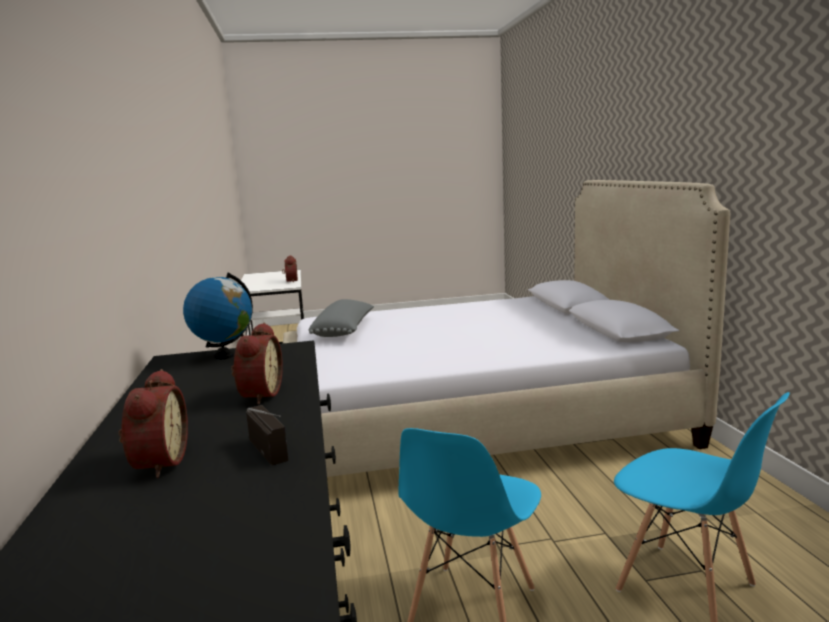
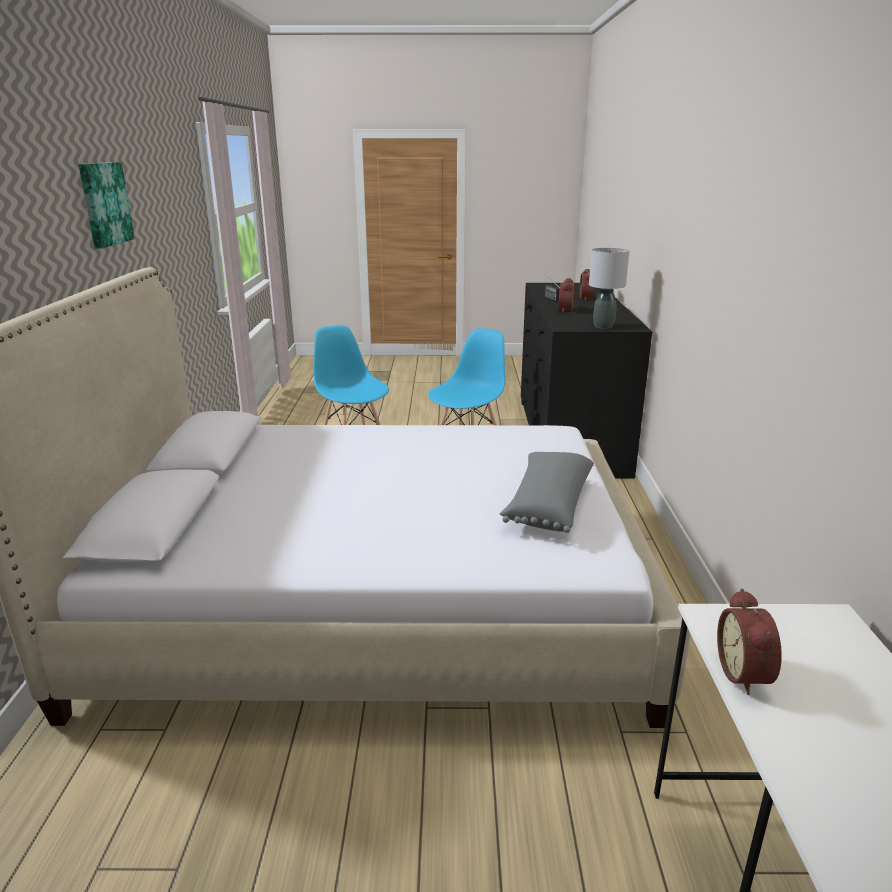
camera: 170 degrees left, 10 degrees up
(224, 356) = (603, 326): globe -> grey table lamp
(716, 124) = (104, 204): none -> picture

